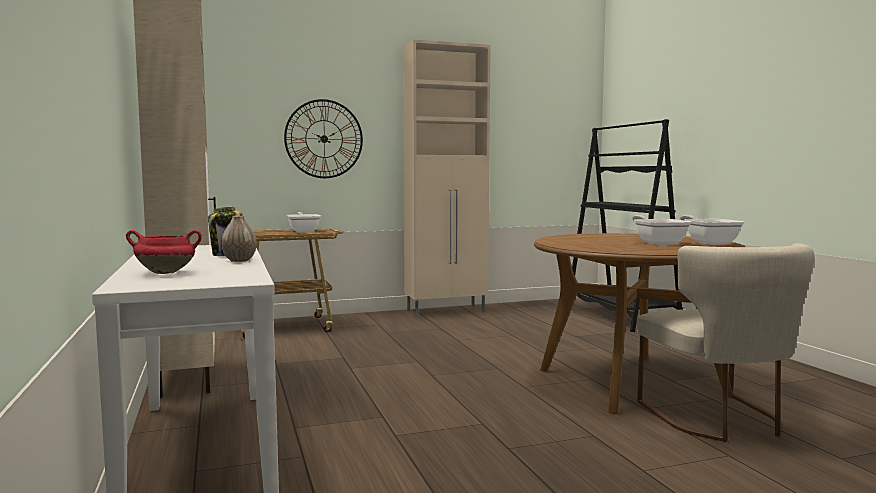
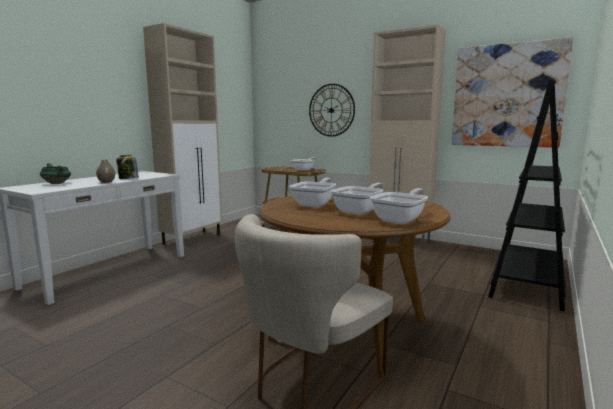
camera: 50 degrees right, 5 degrees up
(166, 272) = (57, 183): red cooking pot -> green cooking pot
(538, 131) = (507, 96): none -> picture
(603, 244) = (315, 204): none -> frying pan

